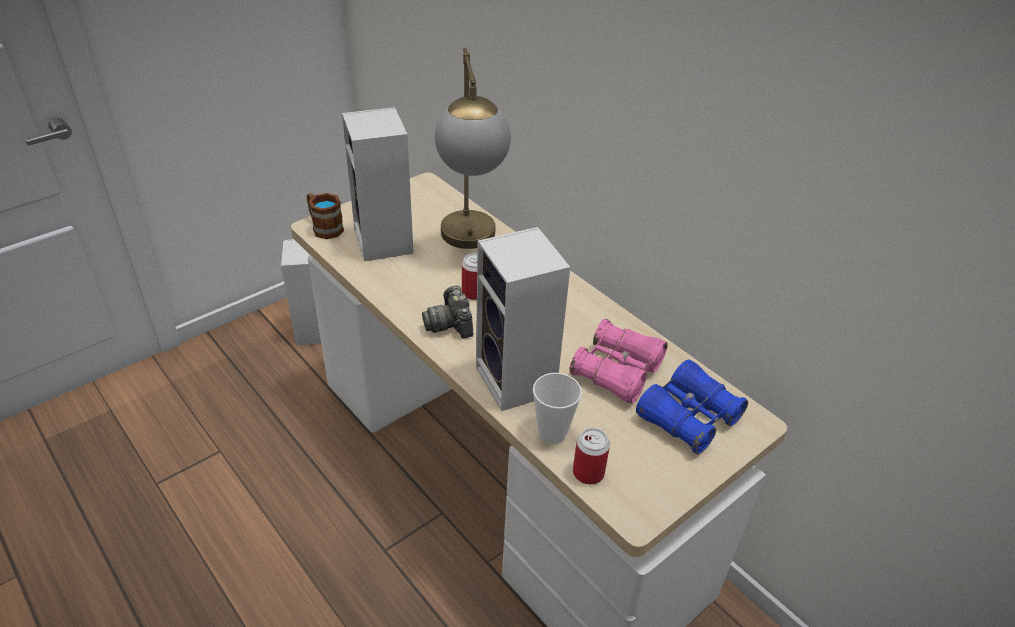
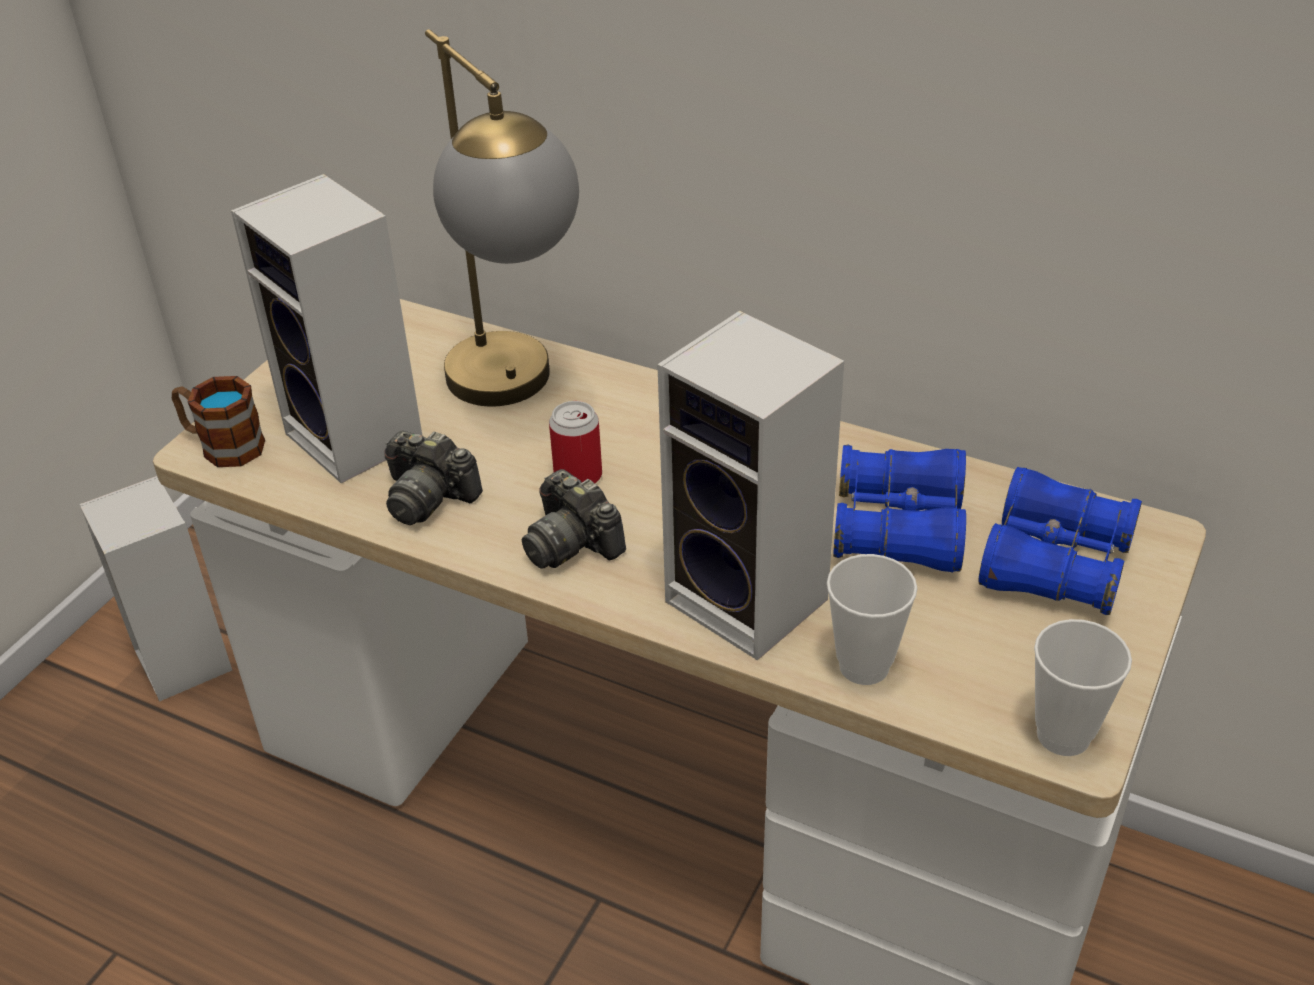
camera: 20 degrees left, 0 degrees up
(398, 280) = (428, 497): none -> camera
(588, 472) = (962, 709): can -> none
(617, 371) = (899, 528): pink binoculars -> blue binoculars
(632, 506) = (1063, 735): none -> cup

